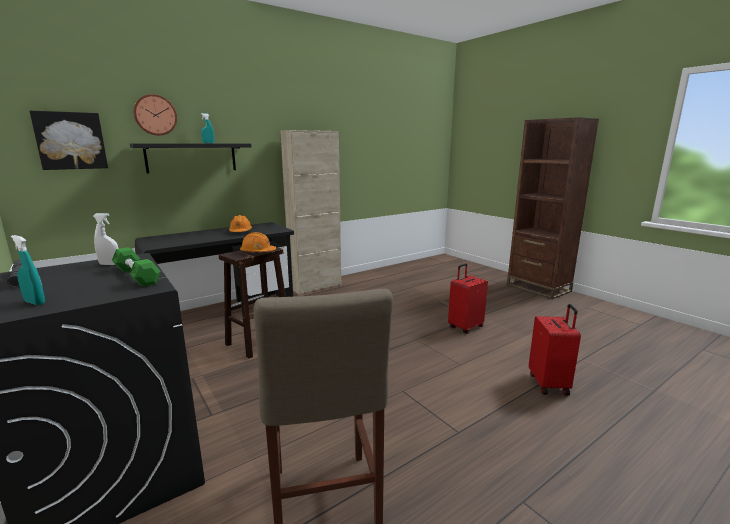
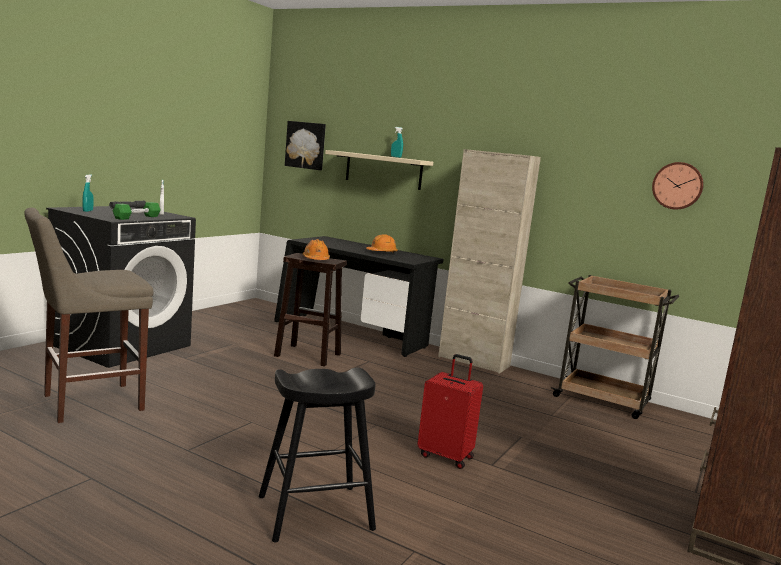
camera: 65 degrees right, 5 degrees down
(155, 115) = (363, 127): wall clock -> wall clock (677, 185)
(192, 157) = (383, 170): black shelf -> beige shelf
(393, 271) = (603, 401): none -> brown cart
(549, 384) = (315, 513): red suitcase -> black stool

